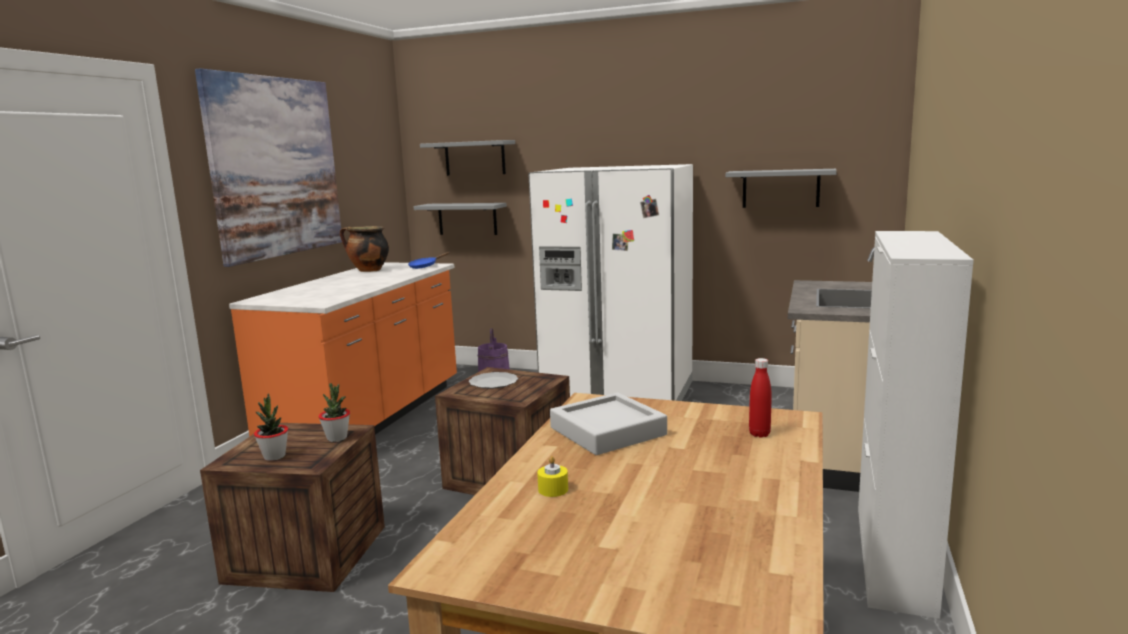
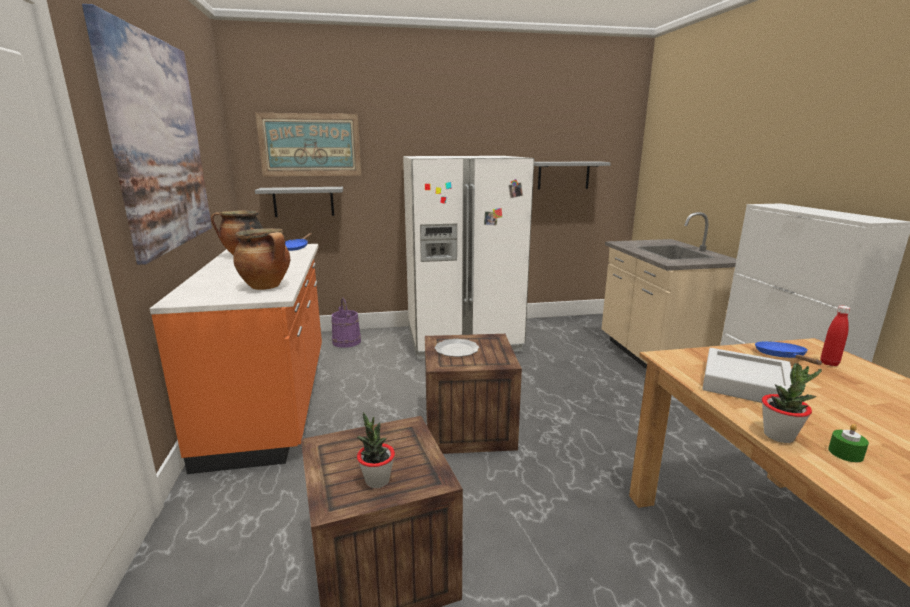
camera: 30 degrees left, 5 degrees up
(330, 296) = (267, 286): none -> cooking pot
(337, 438) = (409, 440): potted plant -> potted plant (779, 436)
(475, 158) = (310, 145): grey shelf -> picture
(553, 489) = (845, 453): yellow candle -> green candle
(717, 420) = (782, 357): none -> blue frying pan

